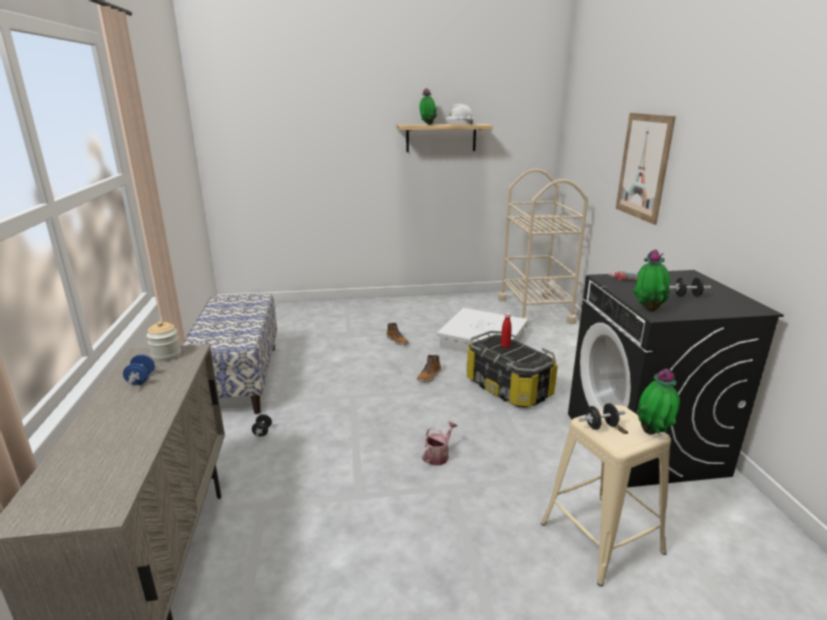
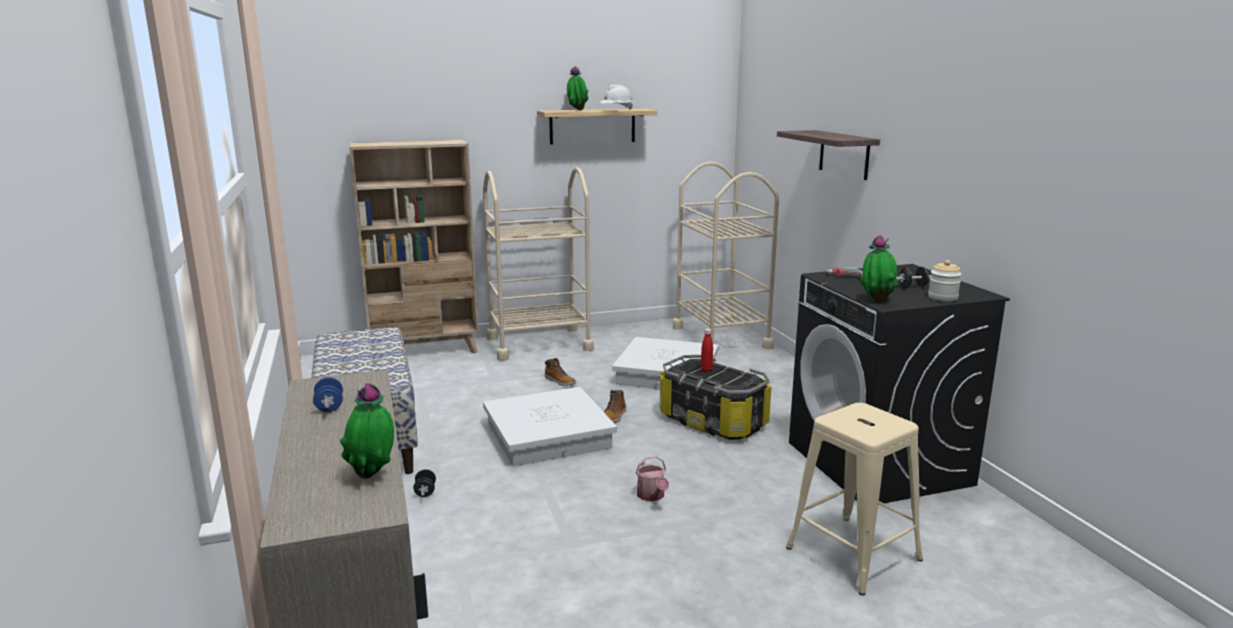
camera: 10 degrees left, 5 degrees down
(166, 355) = (342, 383): jar -> jar (942, 297)
(307, 308) = (425, 351): none -> beige bookcase
(373, 388) = (548, 435): none -> white storage box
(392, 307) = (539, 344): none -> beige cart
(438, 455) = (652, 496): watering can -> watering can turned 135 degrees clockwise
(600, 426) = (846, 421): black dumbbell -> none
(643, 167) = (844, 154): picture -> shelf
(653, 432) = (900, 422): potted plant -> potted plant (373, 476)

